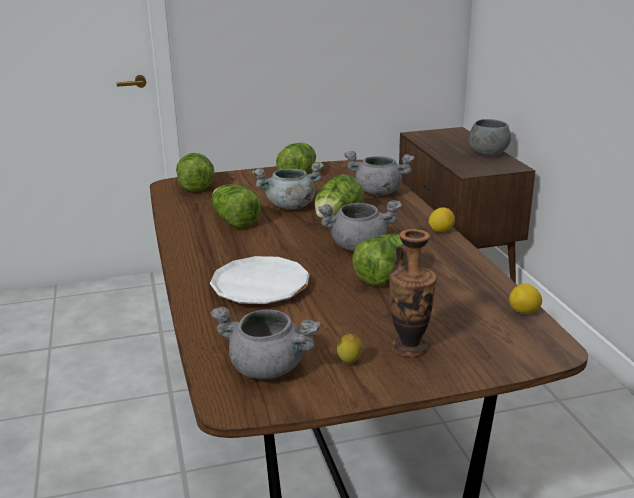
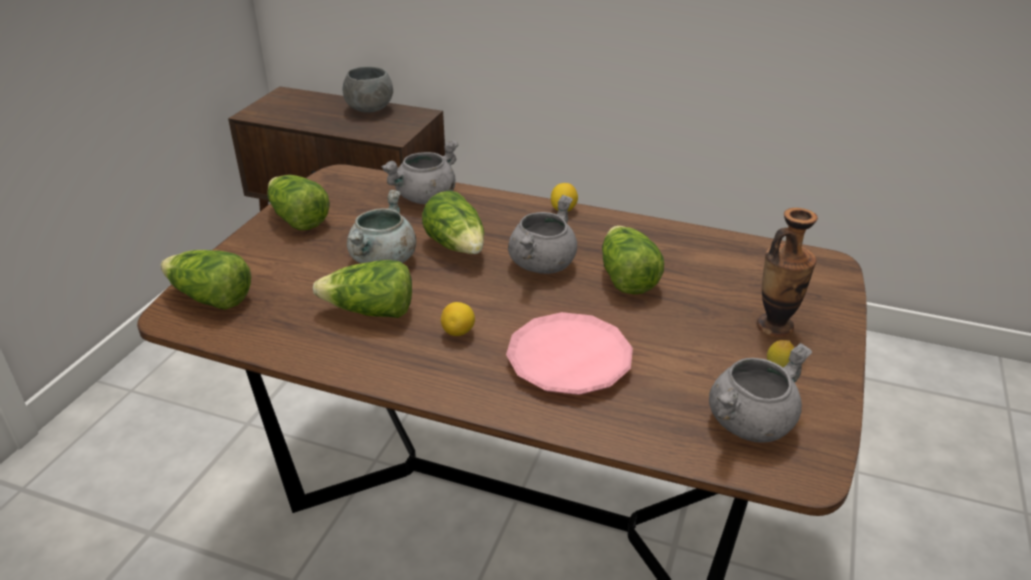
camera: 55 degrees left, 10 degrees up
(260, 287) = (569, 360): white plate -> pink plate
(524, 312) = (759, 246): lemon -> lemon (458, 332)

